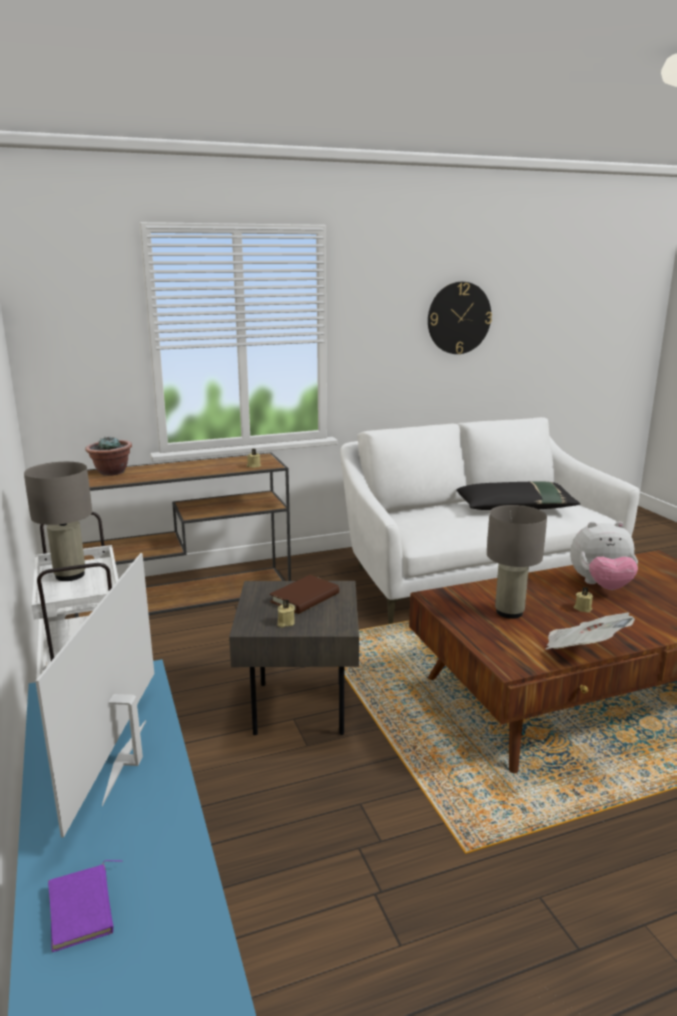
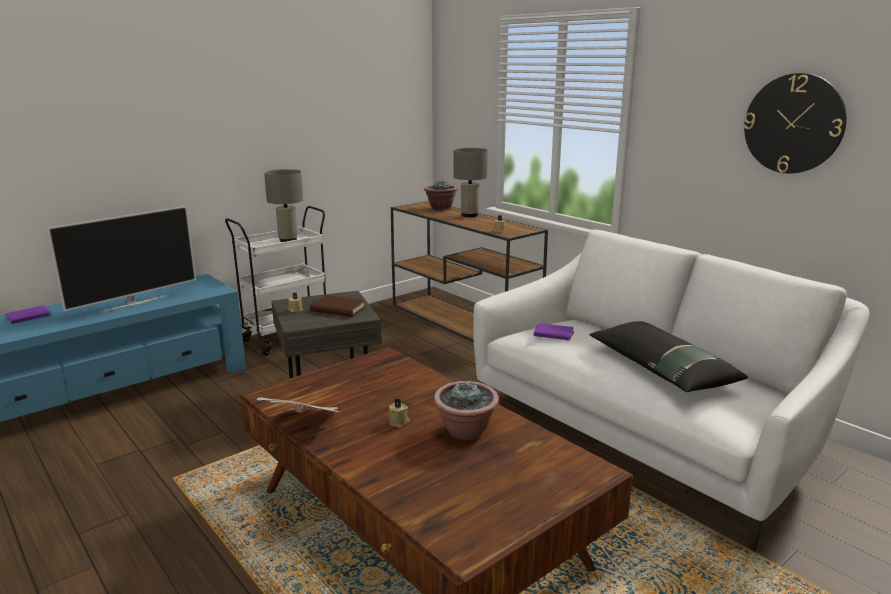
camera: 70 degrees right, 0 degrees up
(128, 760) = (133, 303): television -> television turned 150 degrees clockwise
(434, 523) = (553, 335): none -> purple book
(510, 612) = (370, 388): grey table lamp -> grey table lamp (470, 215)
(601, 586) = (466, 431): plush toy -> potted plant

